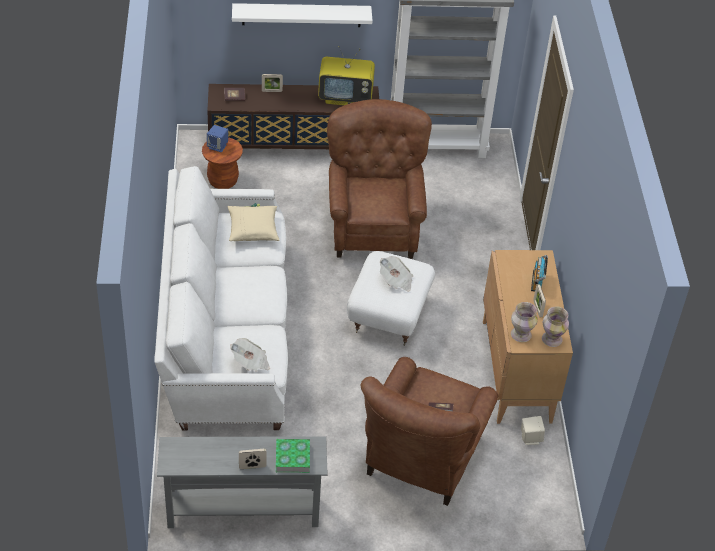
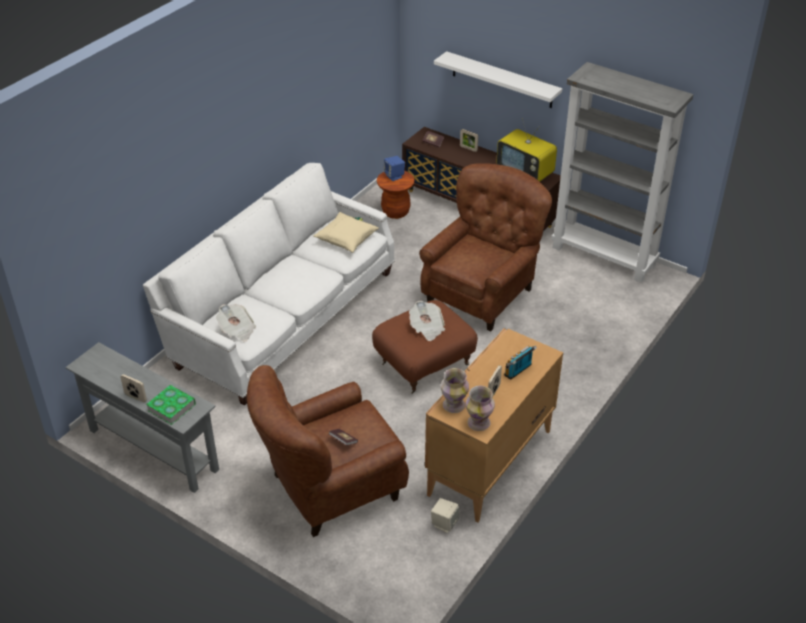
camera: 40 degrees right, 5 degrees down
(388, 314) = (424, 363): white ottoman -> brown ottoman

